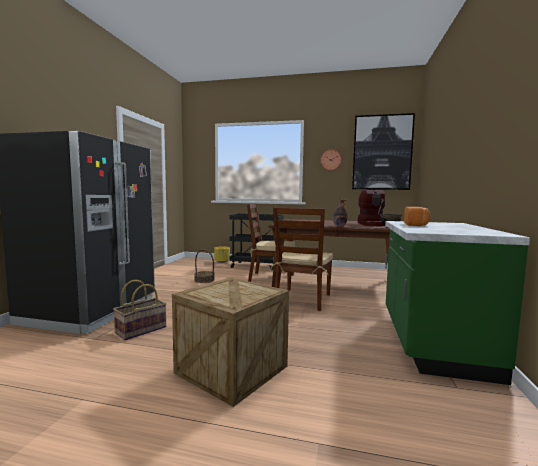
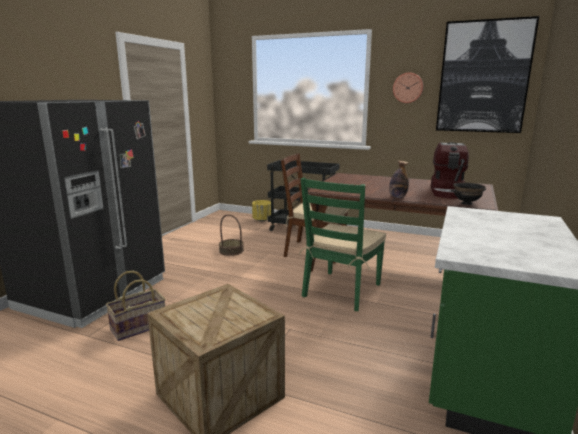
camera: 10 degrees right, 10 degrees up
(302, 299) = (341, 290): brown chair -> green chair
(416, 225) = (477, 226): bread -> none

